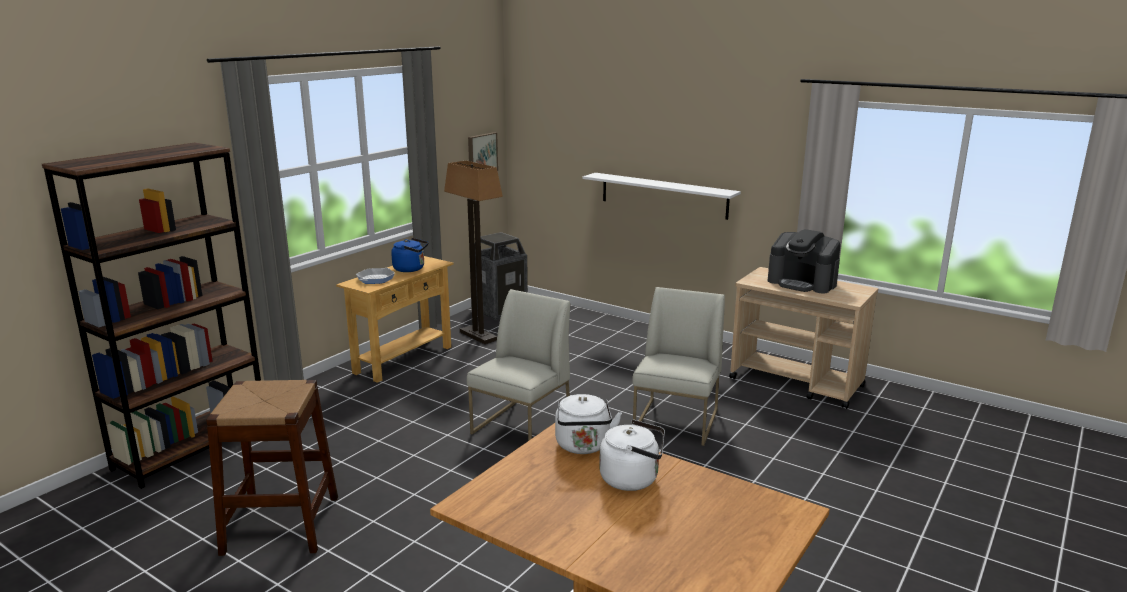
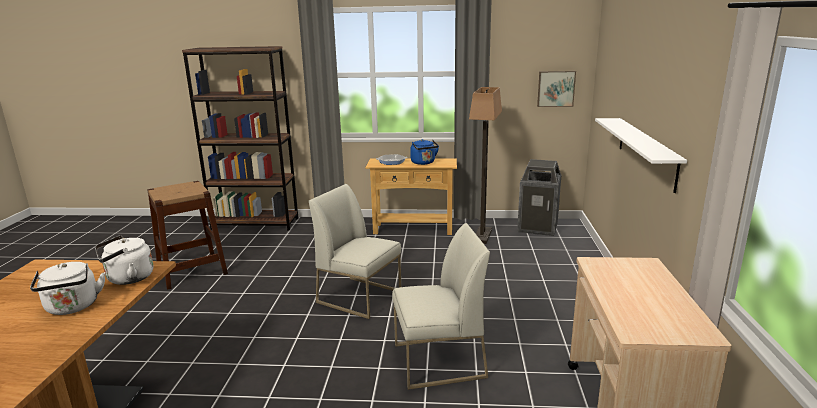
camera: 60 degrees right, 0 degrees up
(522, 427) = (360, 297): white chair -> white chair turned 150 degrees counterclockwise
(802, 283) = (645, 290): coffee machine -> none

